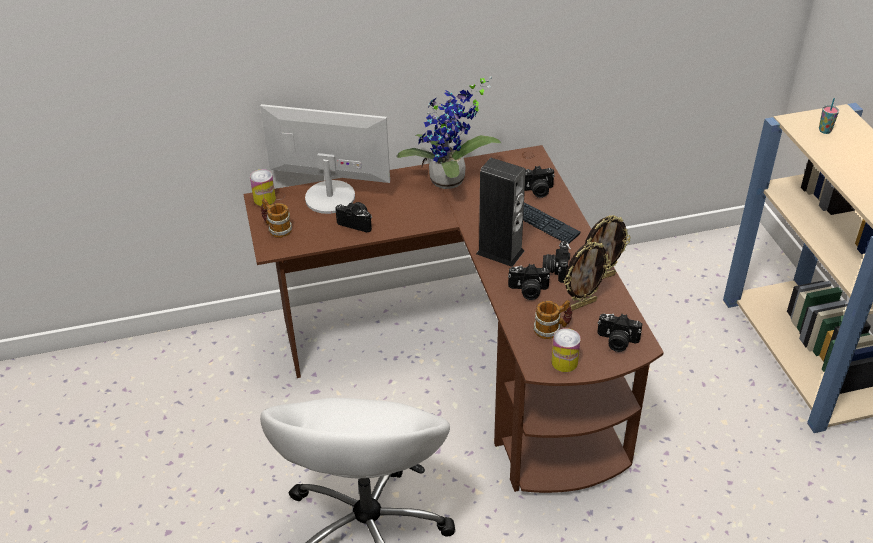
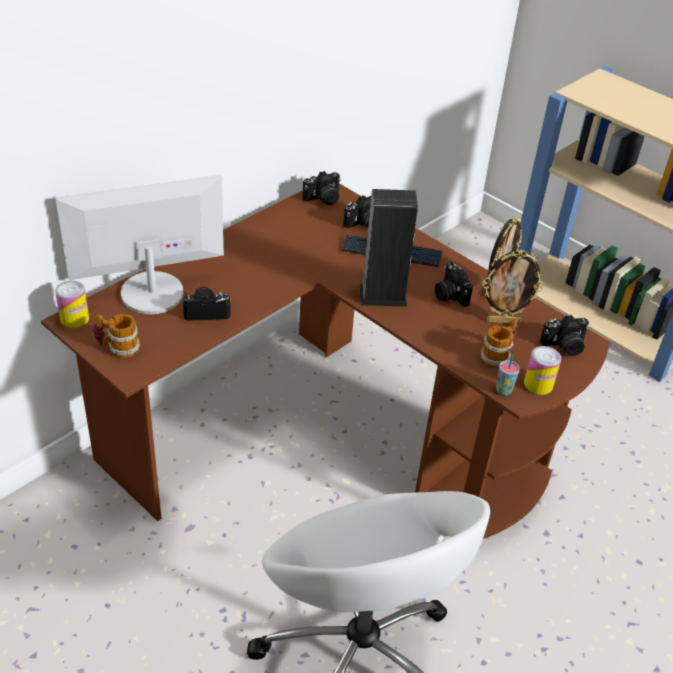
camera: 35 degrees left, 0 degrees up
(449, 183) = (270, 240): potted plant -> none
(528, 291) = (443, 325): camera -> camera (323, 199)
(582, 304) = (503, 321): picture frame -> picture frame turned 60 degrees clockwise
(824, 131) = (606, 95): cup -> cup (503, 390)

